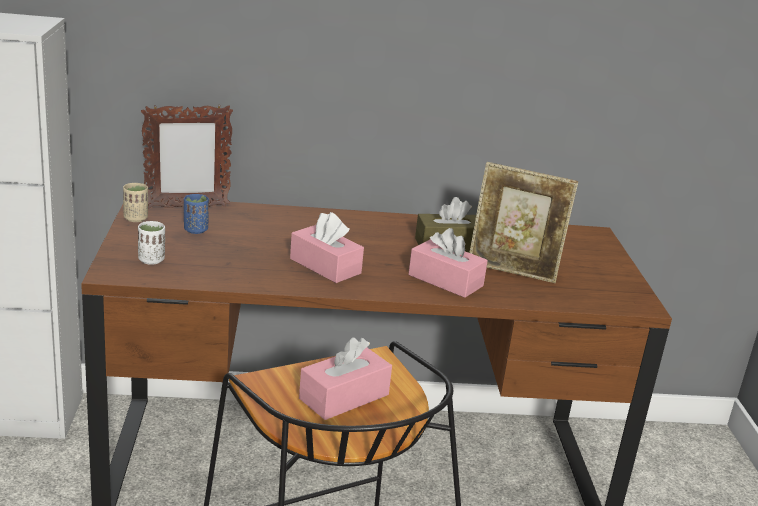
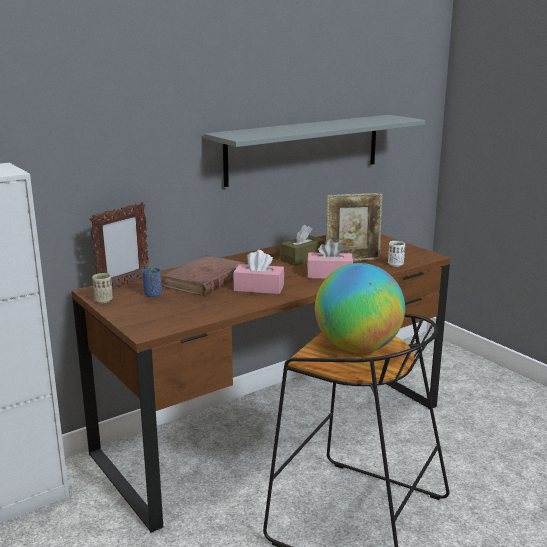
camera: 30 degrees left, 5 degrees down
(151, 260) = (156, 318): white cup -> white cup (395, 264)
(281, 233) = (205, 280): none -> brown book
(344, 397) = (357, 348): pink tissue box -> globe
(523, 85) = (304, 149): none -> grey shelf

